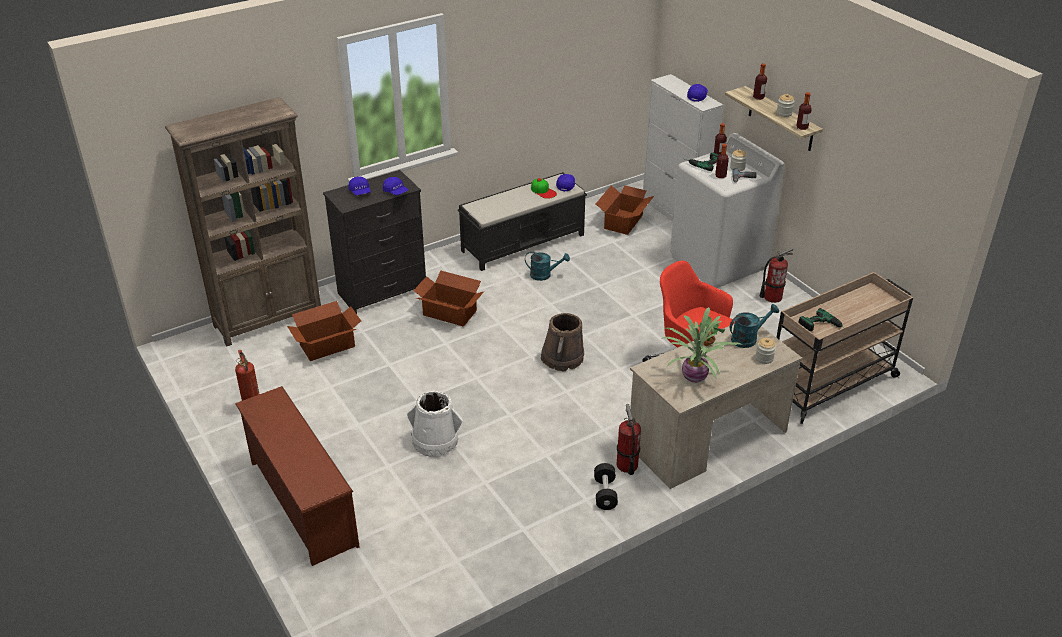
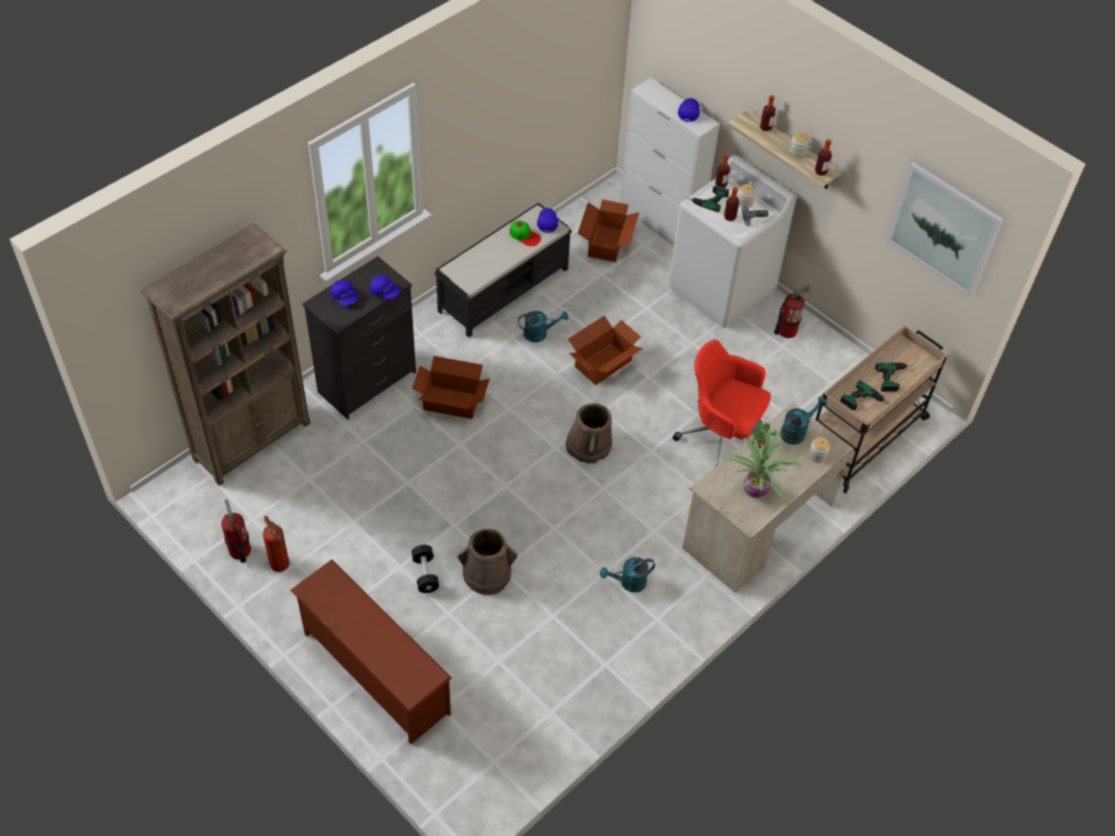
camera: 15 degrees left, 15 degrees up
(326, 345) = (330, 467): cardboard box -> cardboard box (602, 363)
(435, 441) = (487, 574): white bucket -> brown bucket
(567, 466) = (628, 583): none -> turquoise watering can
(605, 493) = (673, 609): black dumbbell -> black dumbbell (425, 574)
(626, 465) = (686, 572): fire extinguisher -> fire extinguisher (239, 550)
(859, 312) = (896, 378): none -> power drill
(911, 169) = (943, 229): none -> picture

